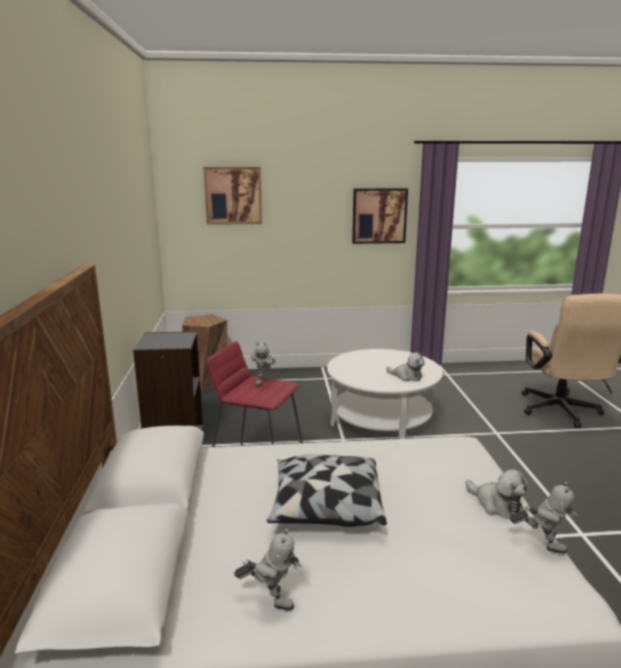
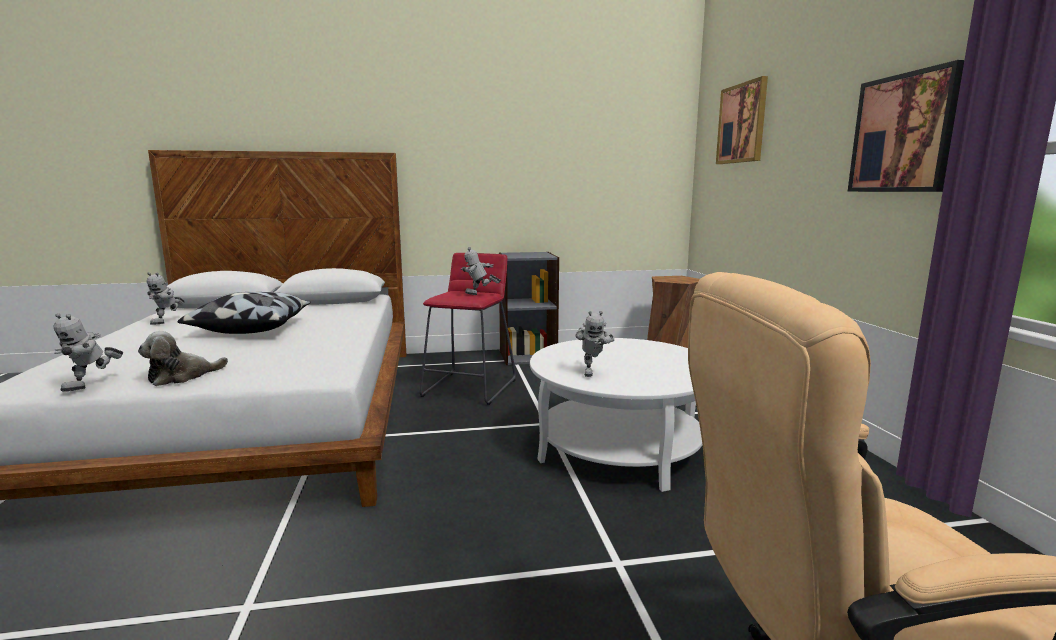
camera: 85 degrees right, 5 degrees down
(407, 376) = (591, 372): plush toy -> toy robot

